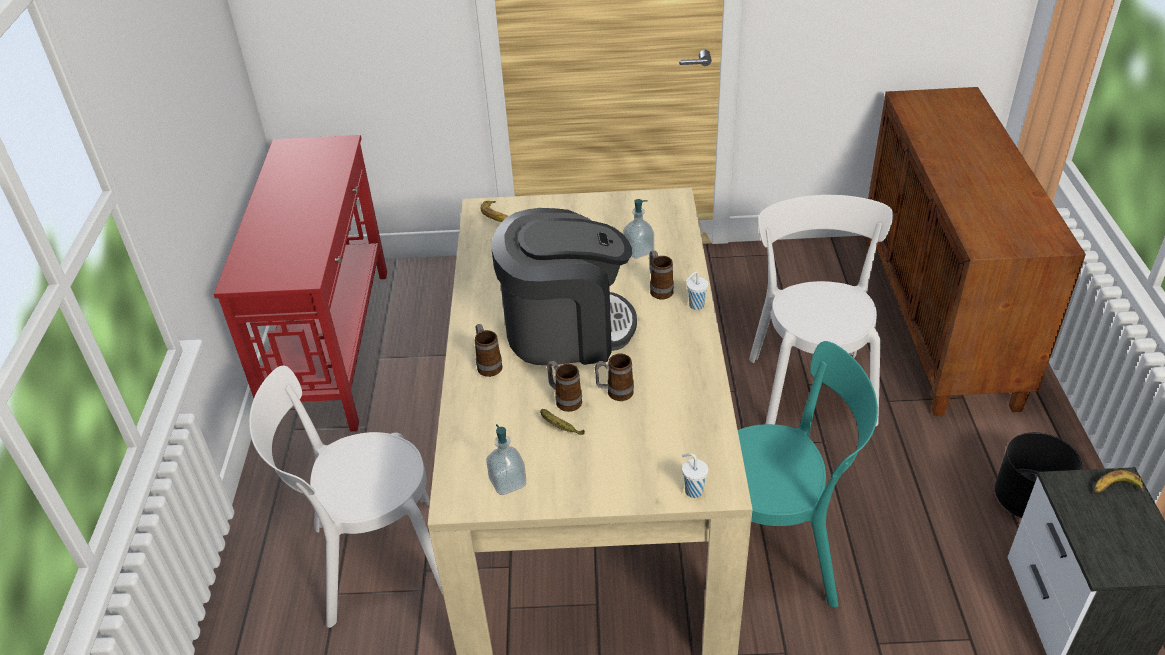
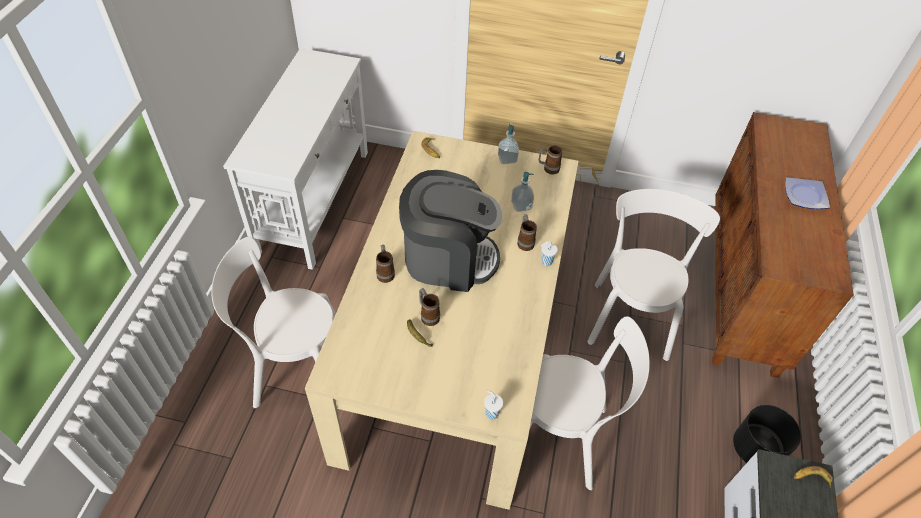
camera: 10 degrees right, 10 degrees up
(333, 346) = (315, 201): red console table -> white console table
(508, 482) = (368, 370): soap dispenser -> soap dispenser (507, 159)
(614, 393) = (464, 319): mug -> mug (548, 168)
(775, 552) = (563, 437): turquoise chair -> white chair
(983, 164) = (804, 195): none -> plate

